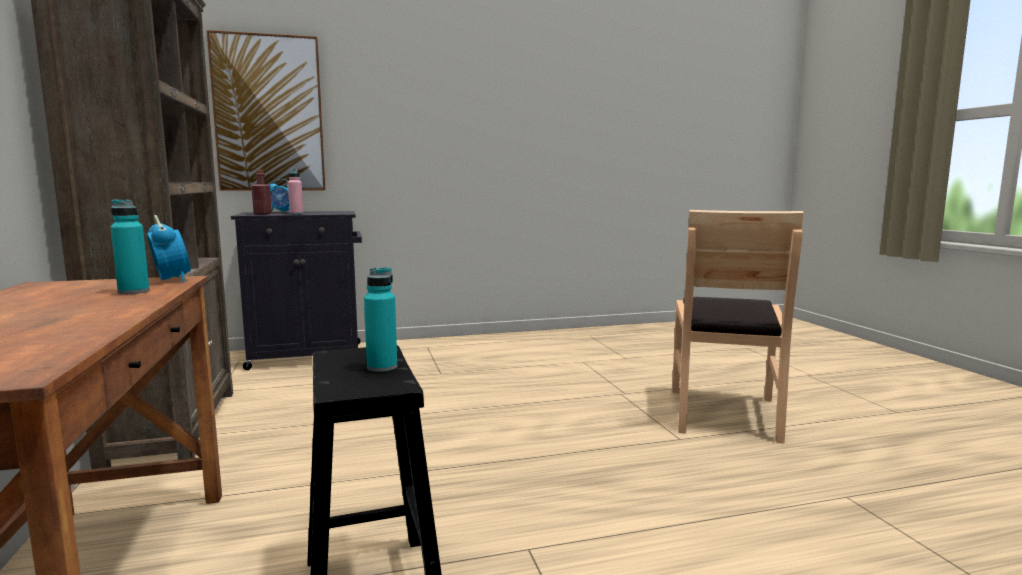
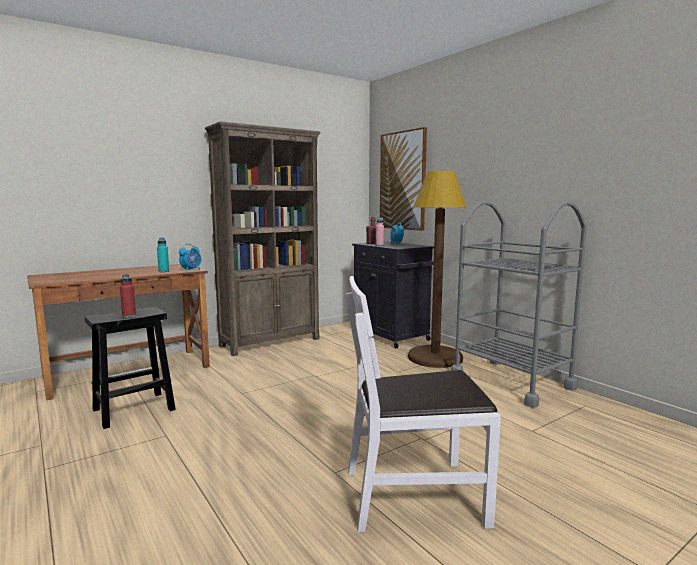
camera: 70 degrees right, 0 degrees up
(382, 367) = (129, 316): turquoise bottle -> red bottle
(421, 352) = (435, 358): none -> brown floor lamp
(520, 342) = (511, 381): none -> grey cart
(724, 414) = (414, 494): brown chair -> white chair

